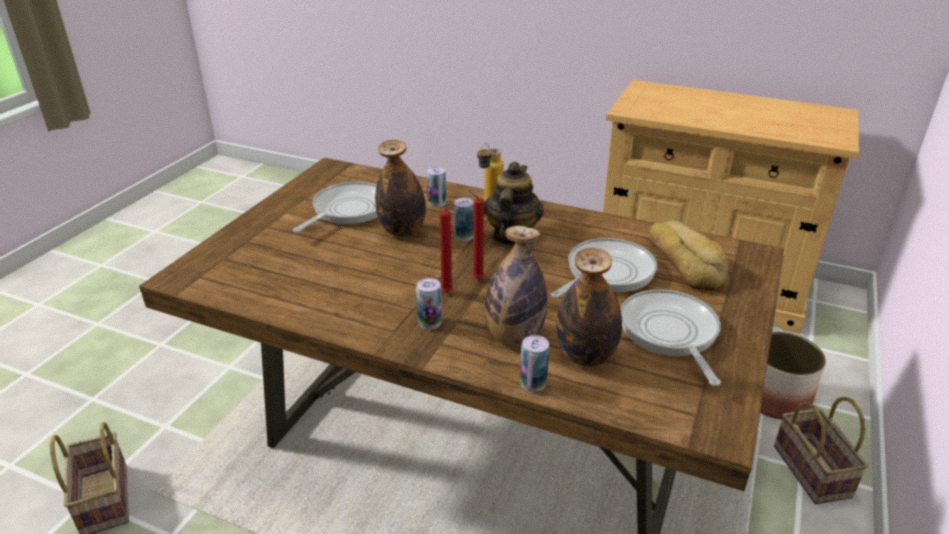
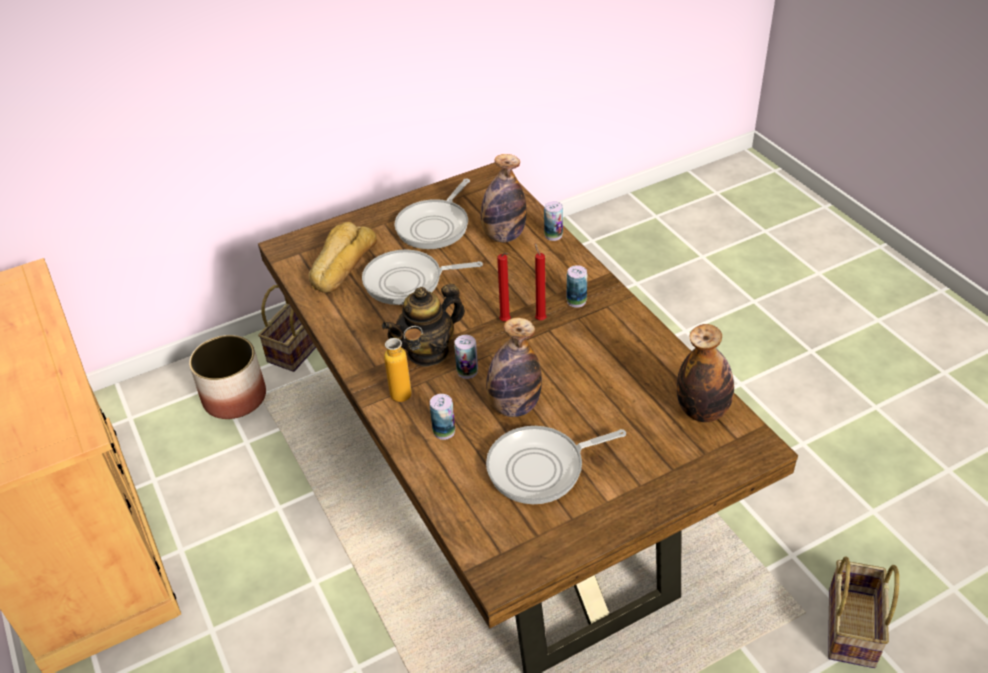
camera: 140 degrees left, 10 degrees up
(514, 336) = (531, 266): bottle -> bottle (702, 411)

